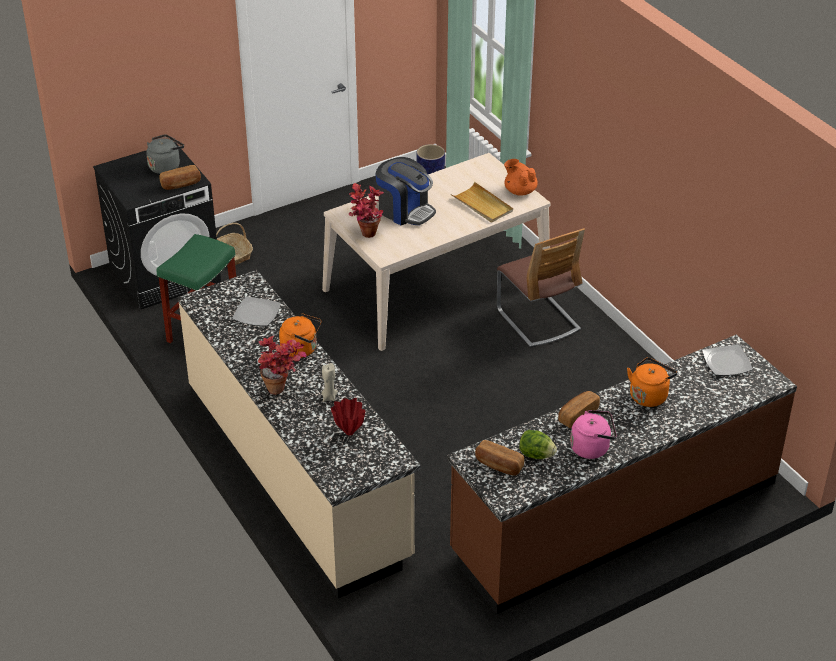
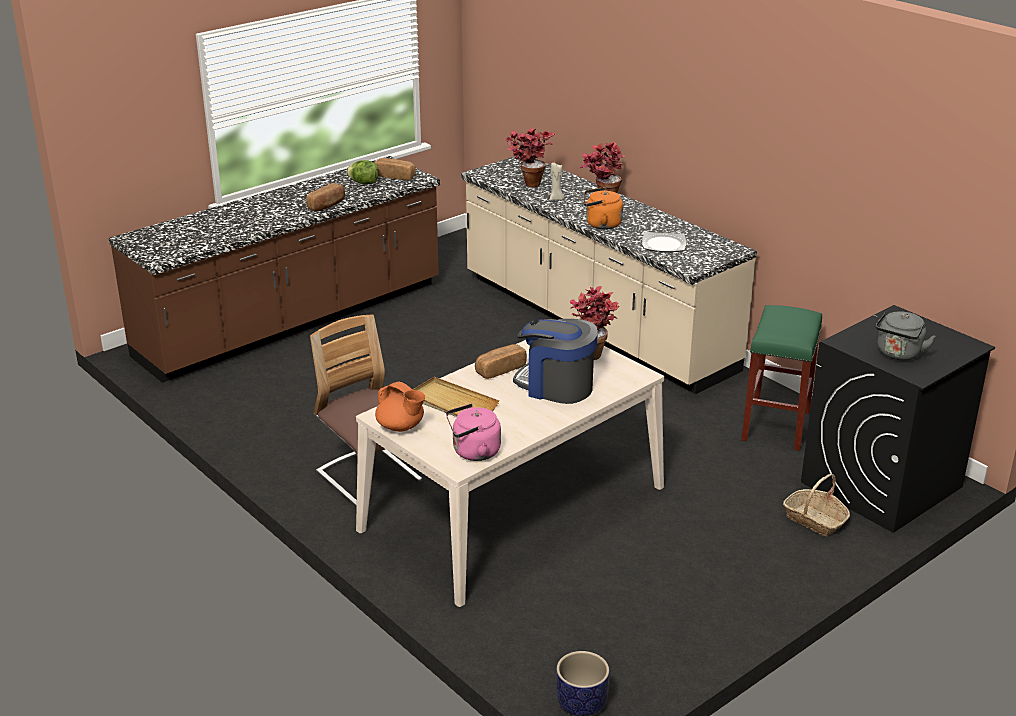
camera: 170 degrees right, 10 degrees down
(181, 184) = (855, 335): bread -> bread (500, 369)
(349, 432) = (528, 183): red vase -> potted plant
(592, 447) = (315, 190): pink kettle -> pink kettle (473, 452)
(649, 395) = (257, 221): orange kettle -> none
(726, 362) = (172, 247): plate -> none

